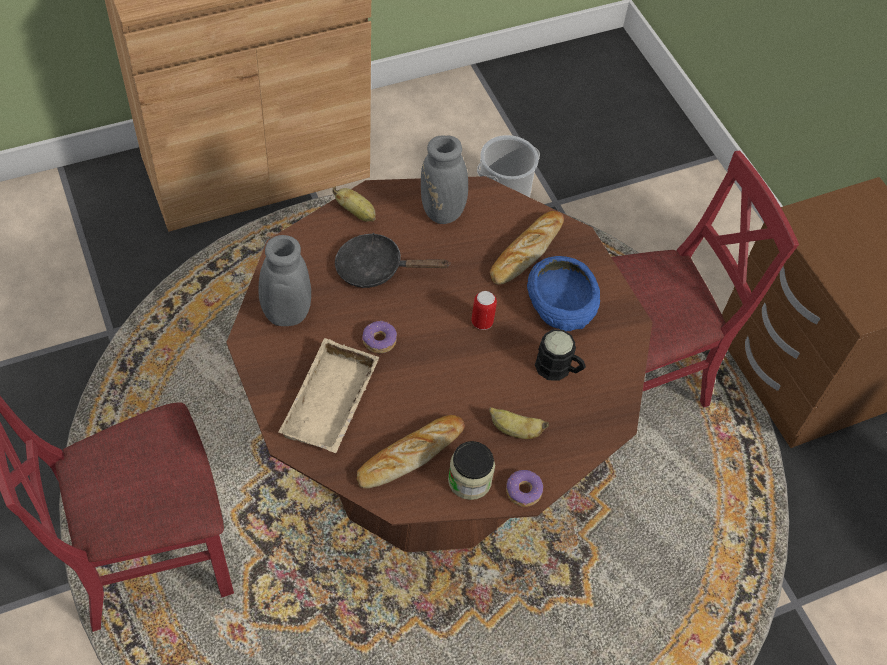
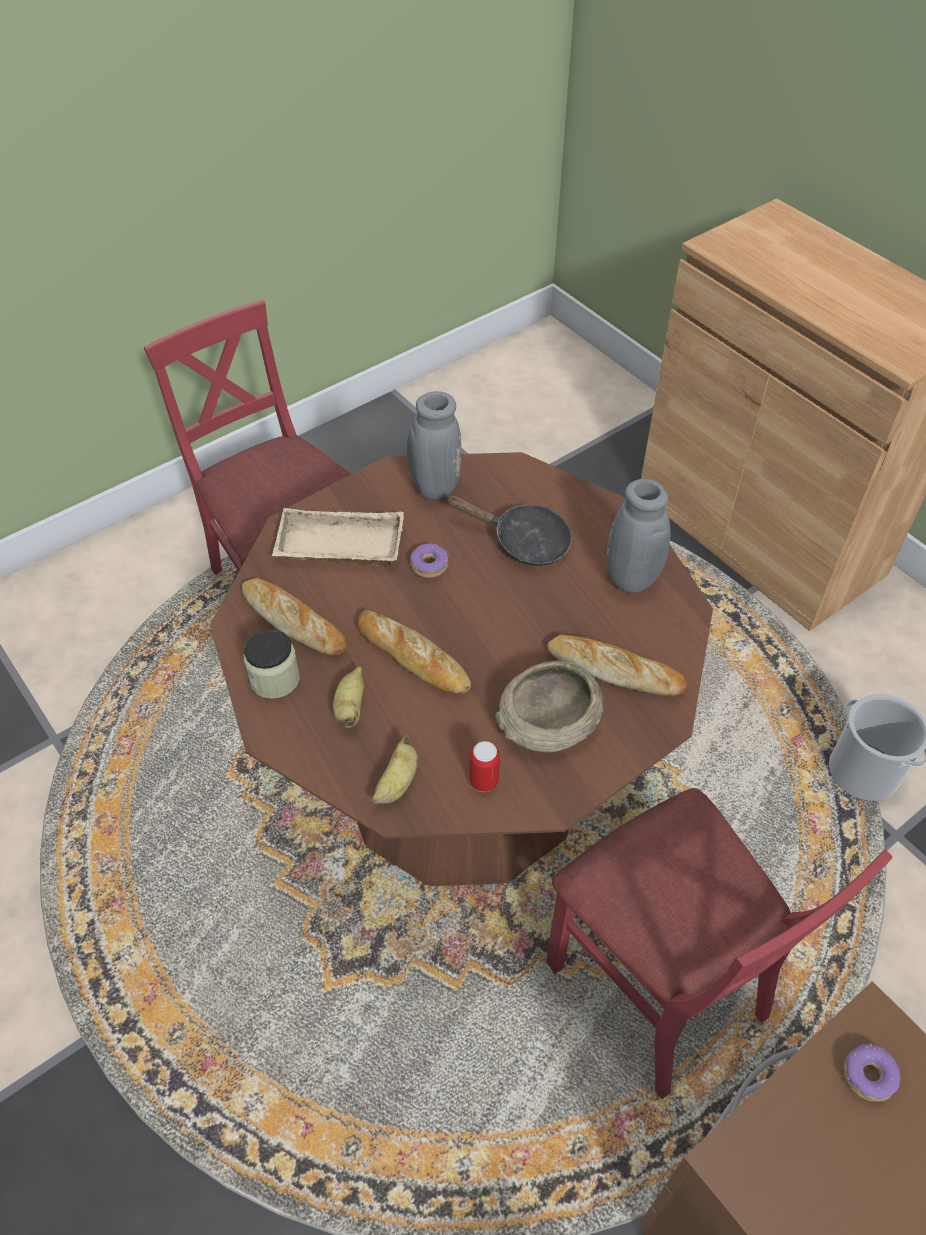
camera: 80 degrees right, 5 degrees down
(357, 213) = (592, 509): banana -> banana (397, 784)
(376, 268) = (523, 541): black frying pan -> black frying pan turned 120 degrees clockwise
(476, 376) = (412, 657): none -> bread
(482, 322) = (489, 648): can -> can (484, 781)
(523, 491) = (271, 731): donut -> donut (868, 1076)
(558, 369) = (450, 736): black mug -> none
(561, 304) = (550, 721): blue bowl -> beige bowl

